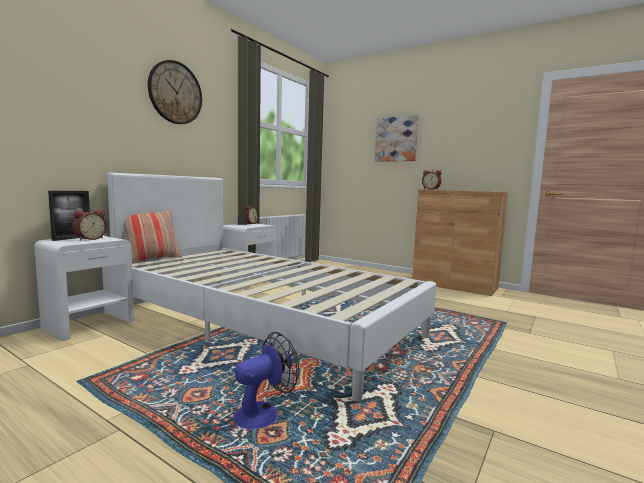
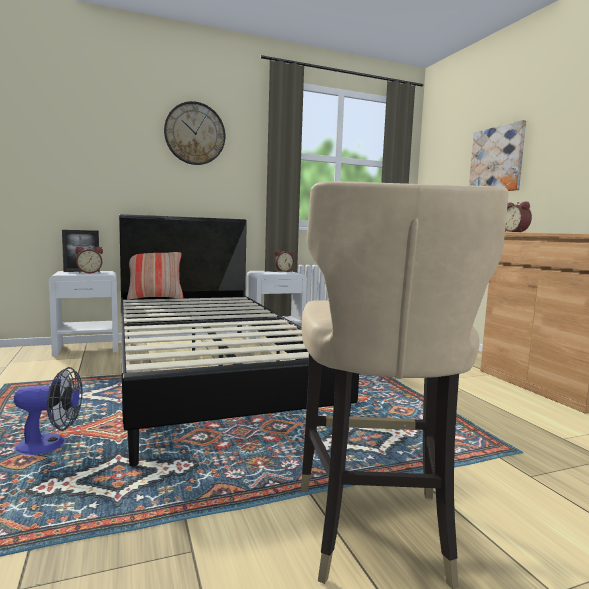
camera: 35 degrees right, 0 degrees up
(262, 322) = (207, 375): white bed -> black bed
(531, 381) = (373, 529): none -> beige chair

